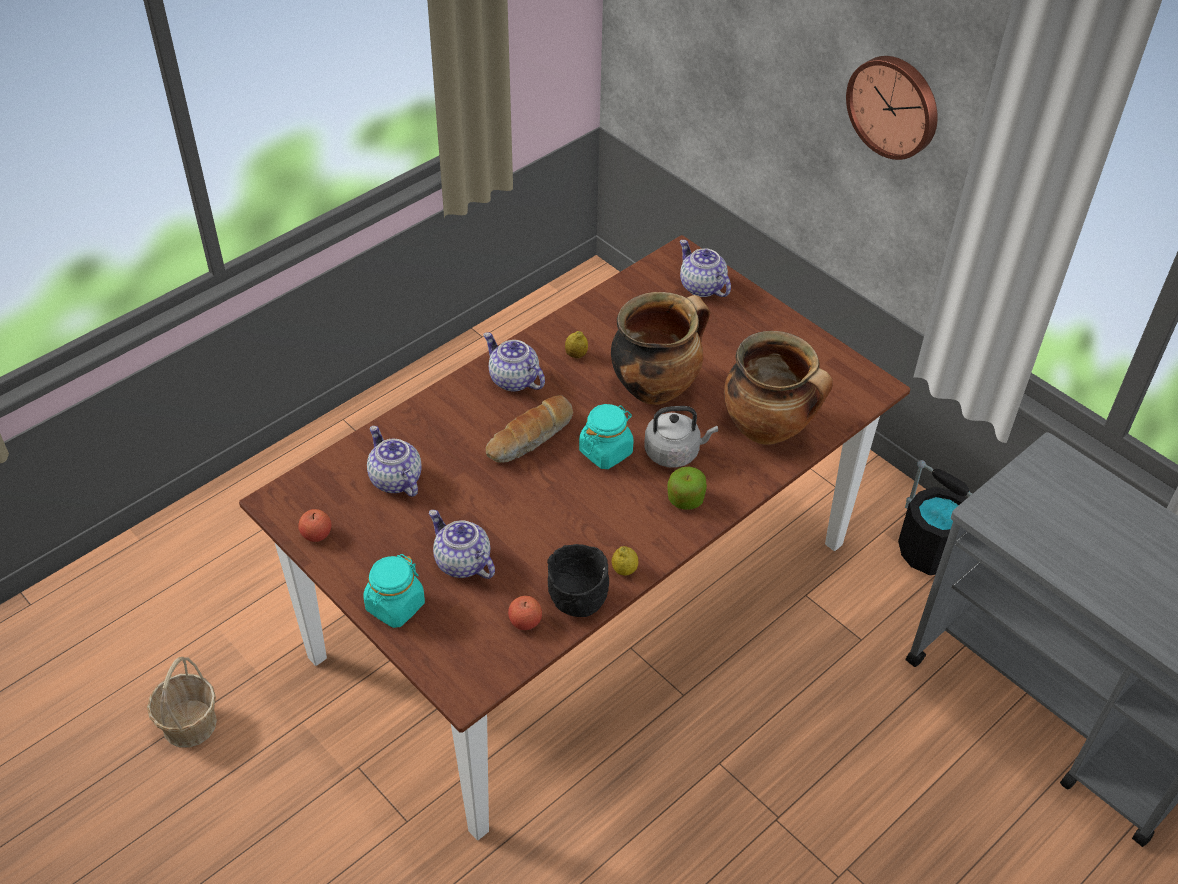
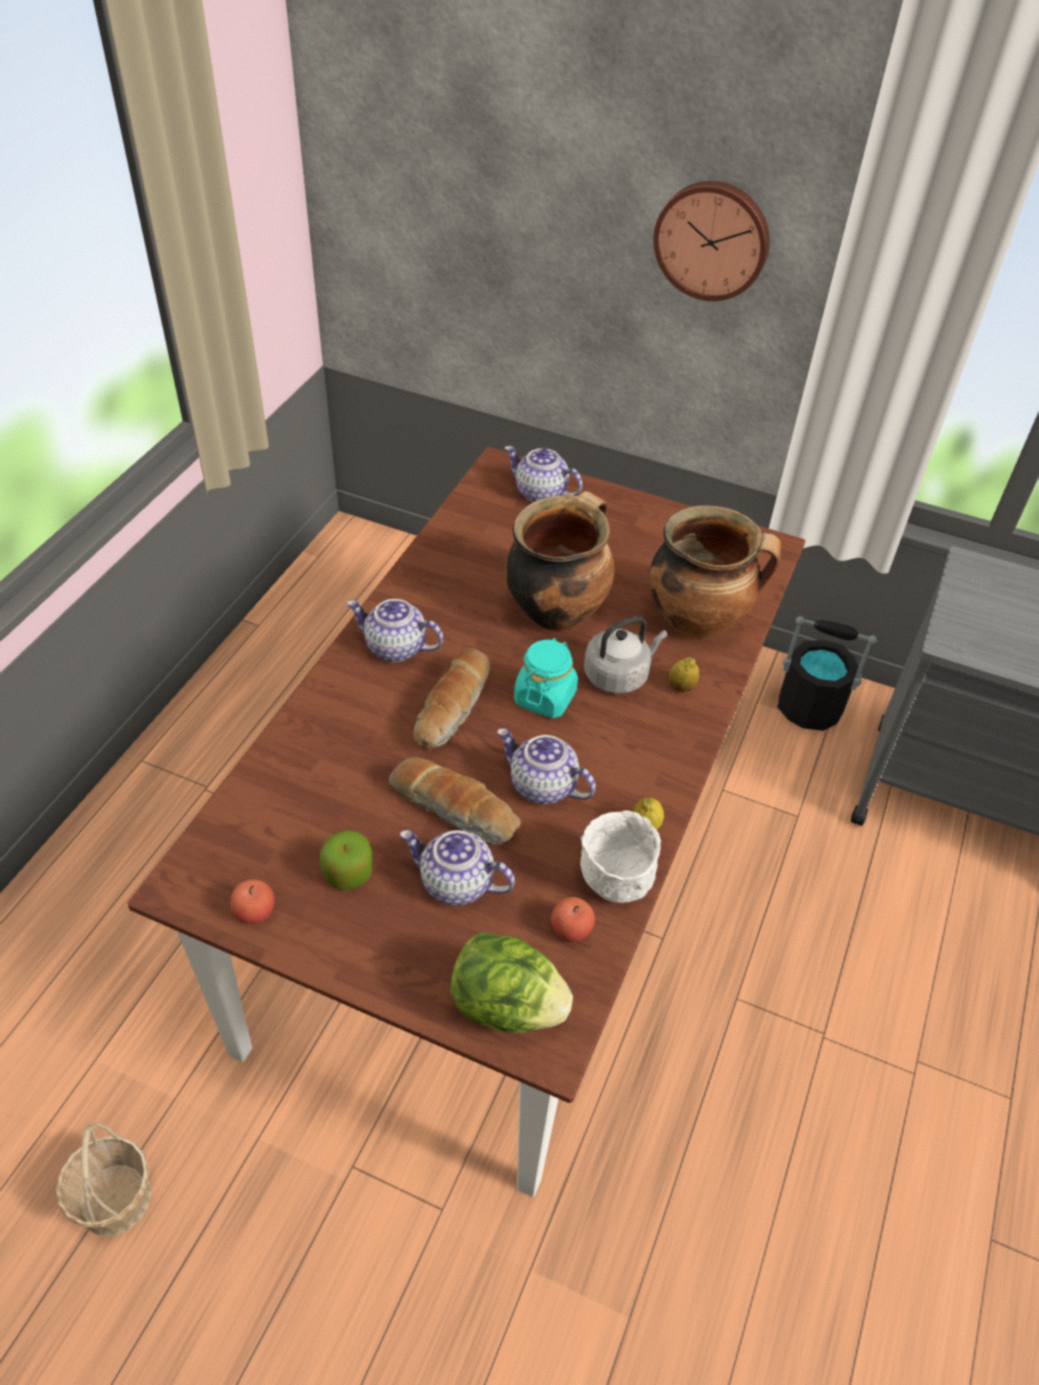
camera: 25 degrees left, 0 degrees up
(394, 479) = (318, 809): teapot -> teapot (542, 786)
(395, 606) = (404, 969): turquoise jar -> none
(450, 654) = (506, 1005): none -> lettuce
(491, 511) = (455, 809): none -> bread
(576, 355) = (450, 600): lemon -> lemon (681, 687)
(578, 600) = (616, 880): black bowl -> white bowl
(685, 499) = (661, 723): apple -> apple (348, 873)

